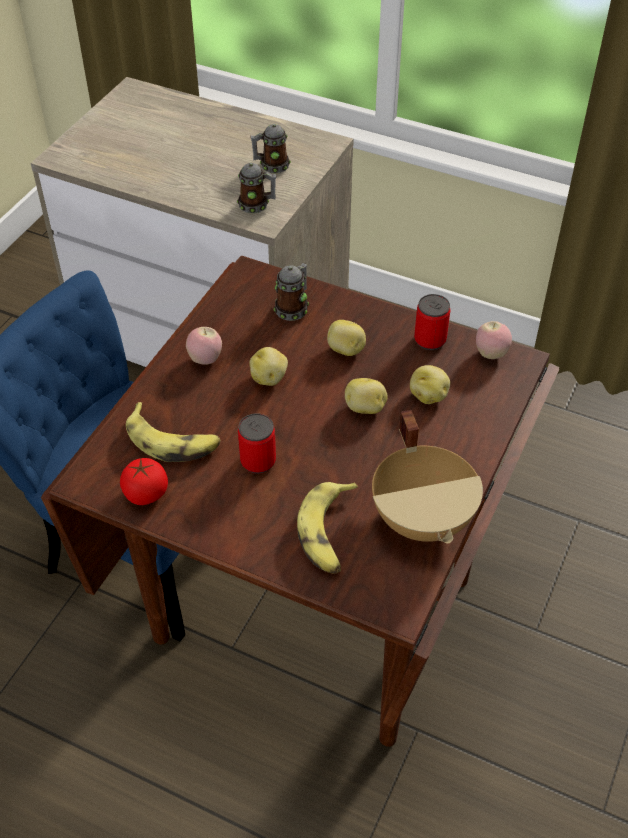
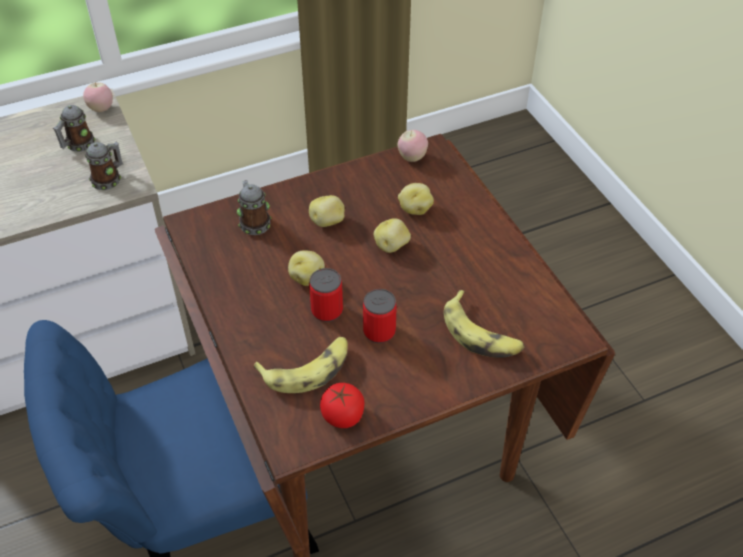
camera: 50 degrees left, 0 degrees up
(205, 359) = (247, 301): apple -> apple (101, 109)
(424, 518) = (515, 278): beige cooking pot -> none
(430, 340) = (367, 176): can -> can (327, 311)

